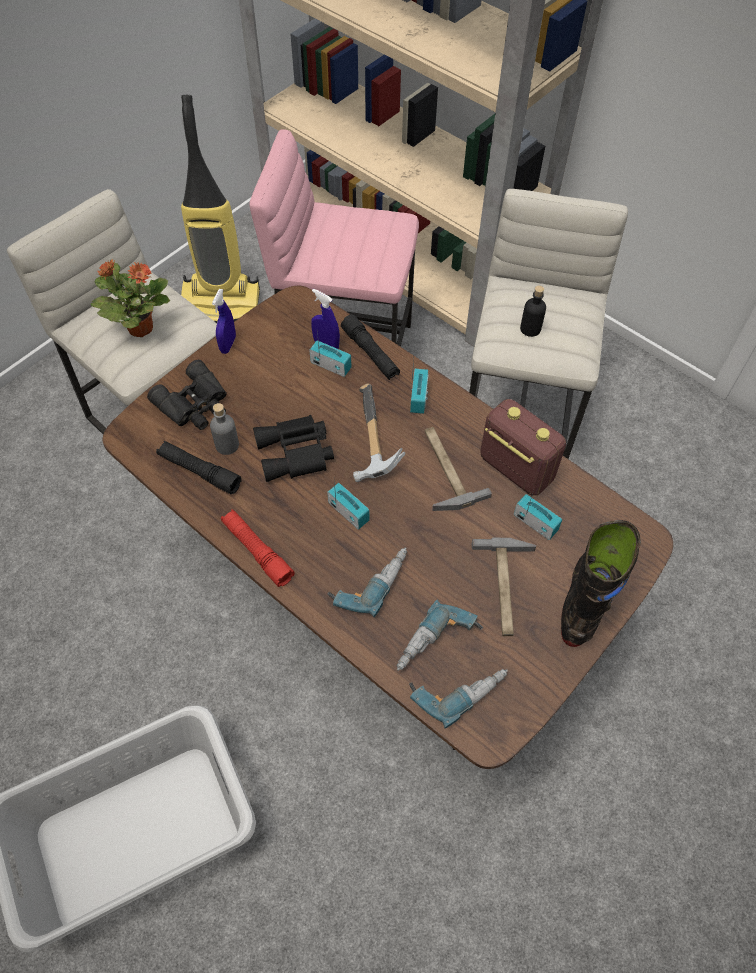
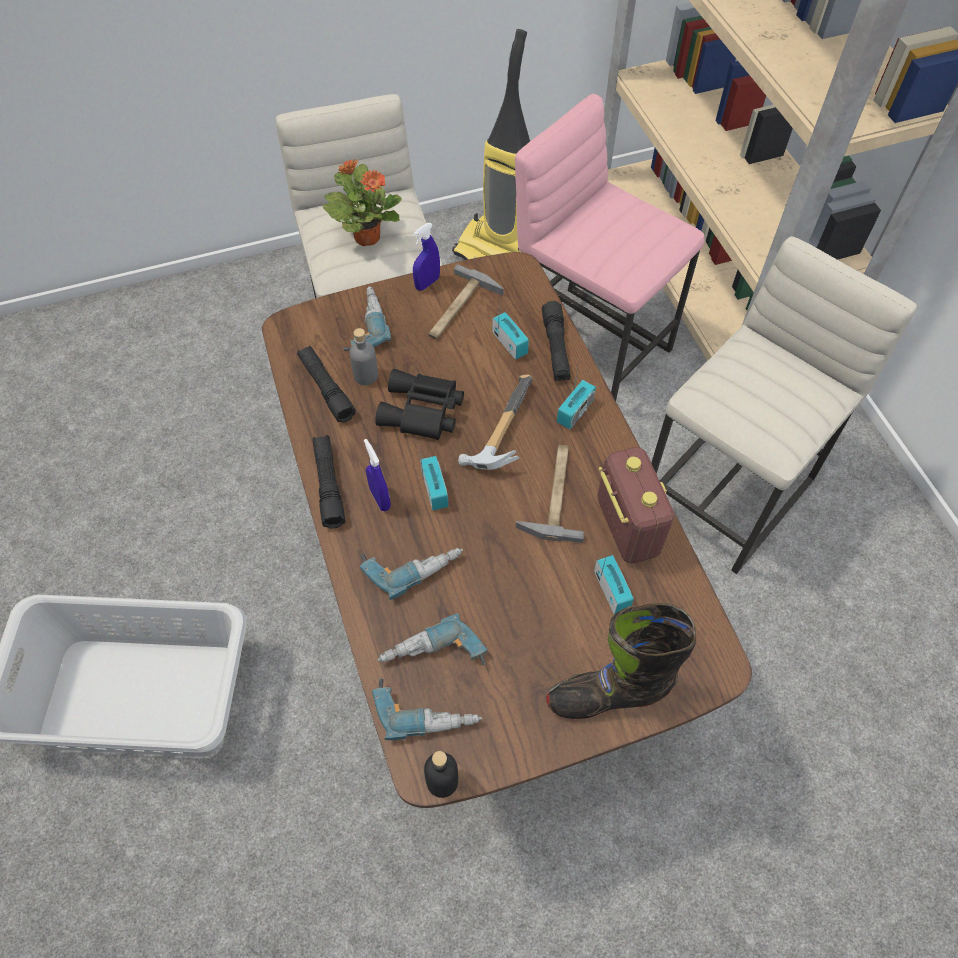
camera: 30 degrees right, 0 degrees up
(195, 404) = (362, 326): black binoculars -> power drill
(257, 551) = (328, 485): red flashlight -> black flashlight
(326, 345) = (518, 321): blue spray bottle -> blue spray bottle (380, 498)
(506, 588) = (538, 639): hammer -> hammer (459, 309)
(530, 329) = (746, 395): black bottle -> black bottle (442, 781)
(583, 602) = (608, 694): black boot -> black boot turned 150 degrees counterclockwise

